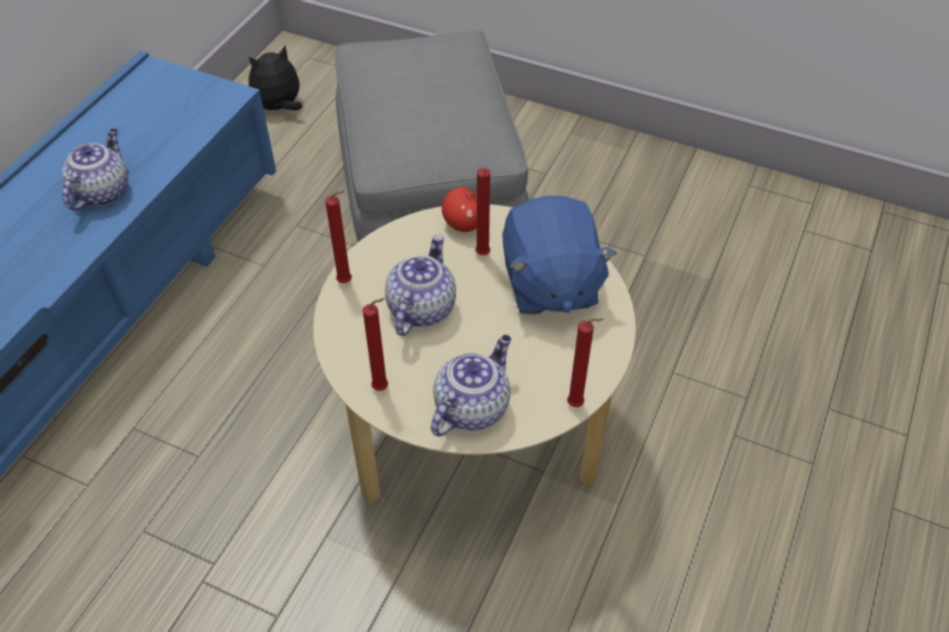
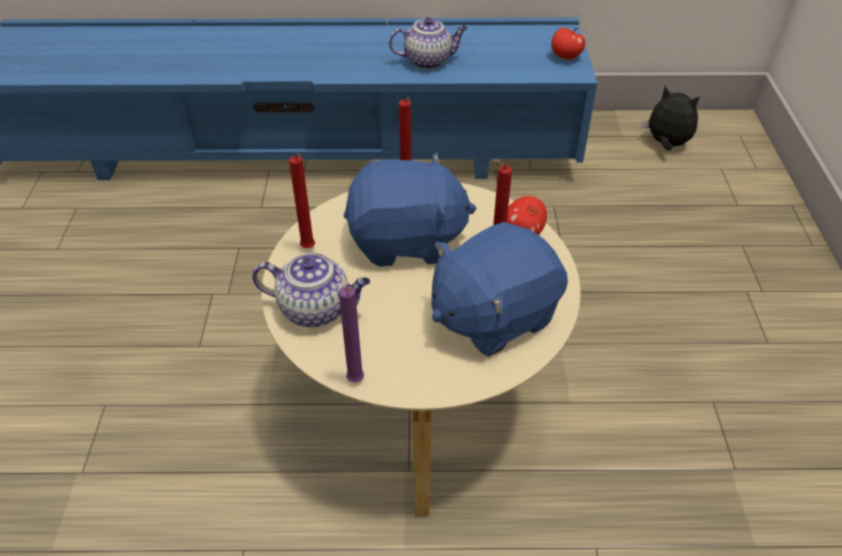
camera: 65 degrees right, 5 degrees down
(197, 90) = (565, 57): none -> apple
(420, 308) = (407, 241): teapot -> blue plush toy
(427, 192) = (660, 267): grey ottoman -> none
(578, 405) = (355, 382): red candle -> purple candle

